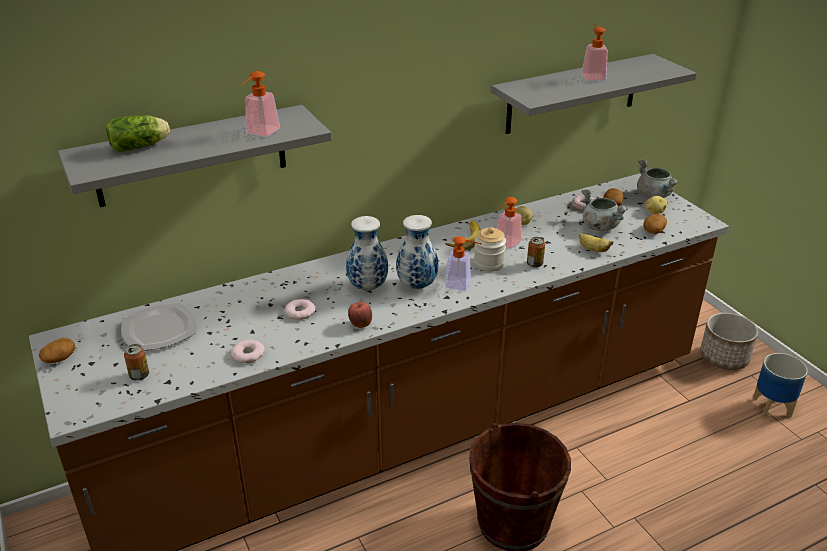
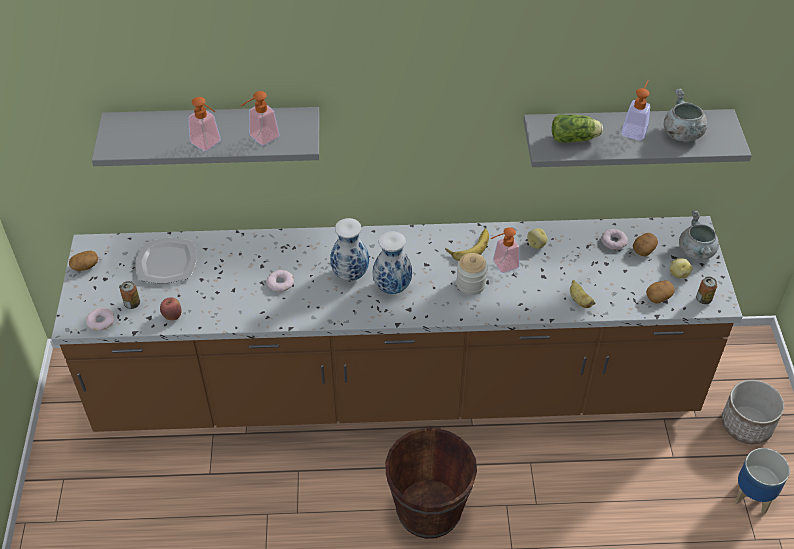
camera: 25 degrees right, 15 degrees up
(141, 146) = (162, 127): lettuce -> lettuce (575, 138)
(248, 354) = (218, 312): donut -> donut (101, 321)
(360, 325) = (320, 313): apple -> apple (172, 316)
(462, 284) = (431, 300): soap dispenser -> soap dispenser (209, 144)
(534, 264) = (512, 299): can -> can (703, 299)
(599, 226) = (608, 274): grey cooking pot -> grey cooking pot (681, 133)

